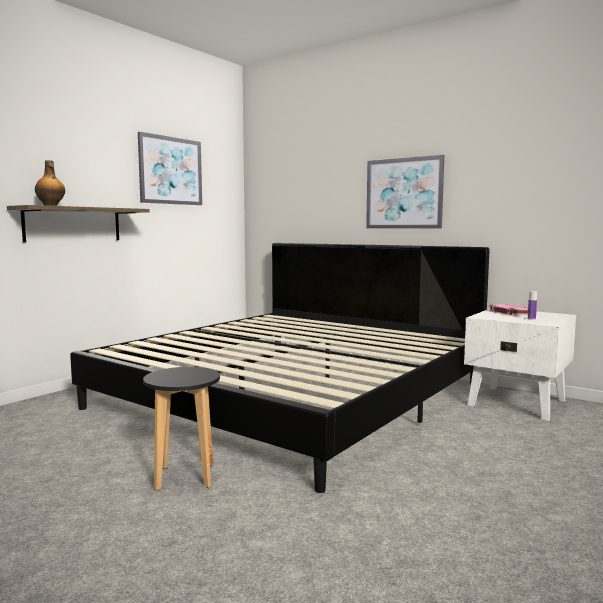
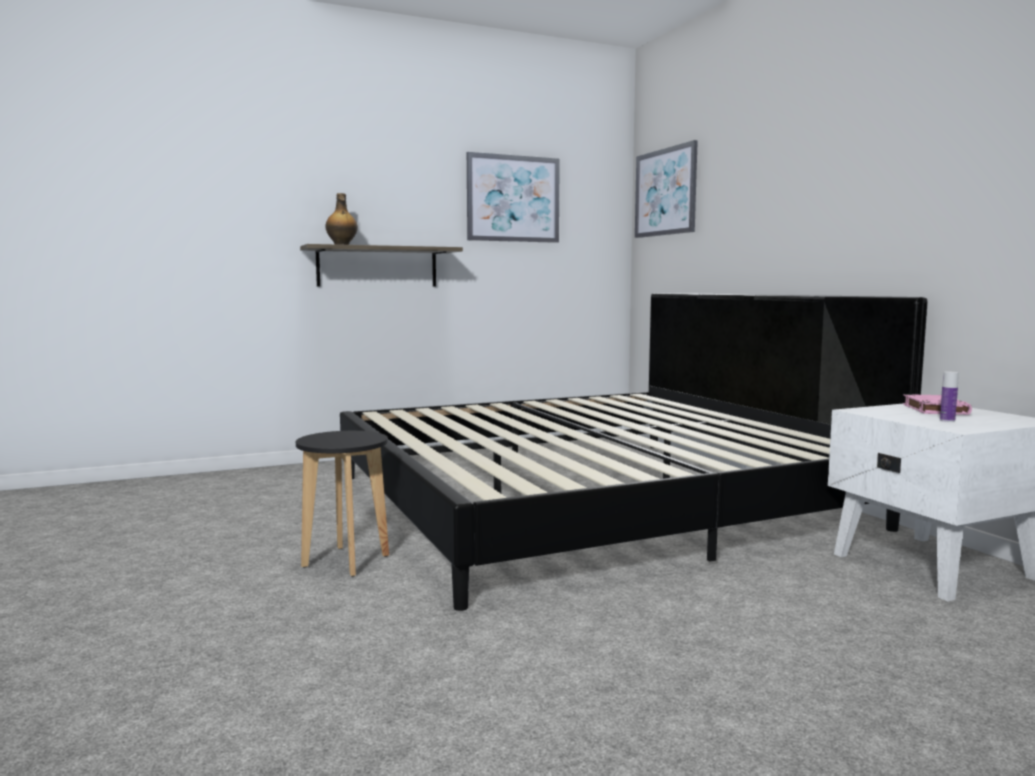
camera: 30 degrees right, 0 degrees up
(404, 193) = (814, 213): picture -> picture (665, 192)

